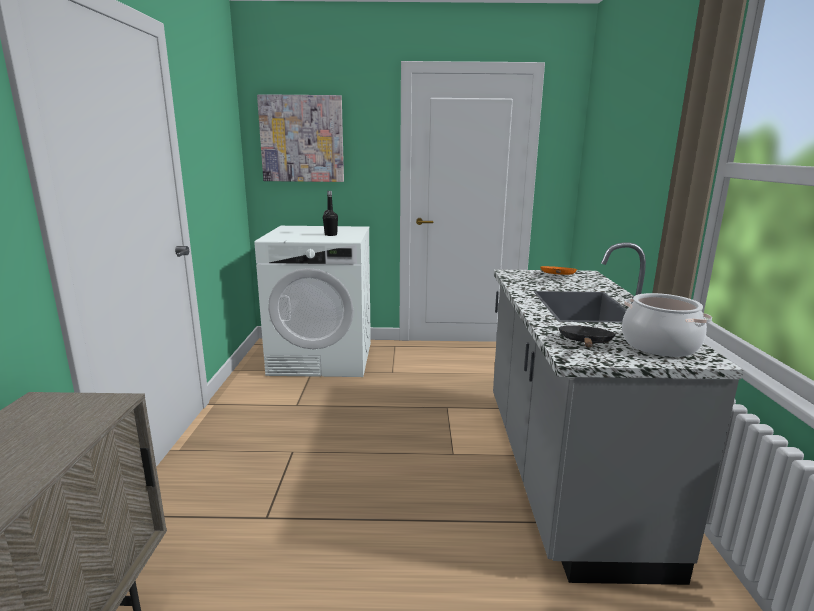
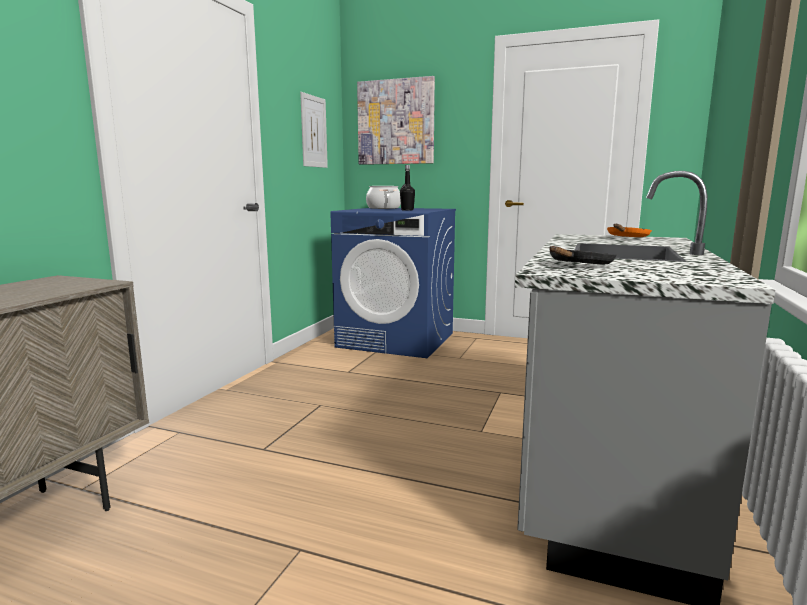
camera: 20 degrees right, 5 degrees down
(221, 152) = (314, 131): none -> picture
(323, 358) = (397, 340): white washing machine -> blue washing machine
(659, 345) = (676, 272): cooking pot -> cooking pot (383, 208)

